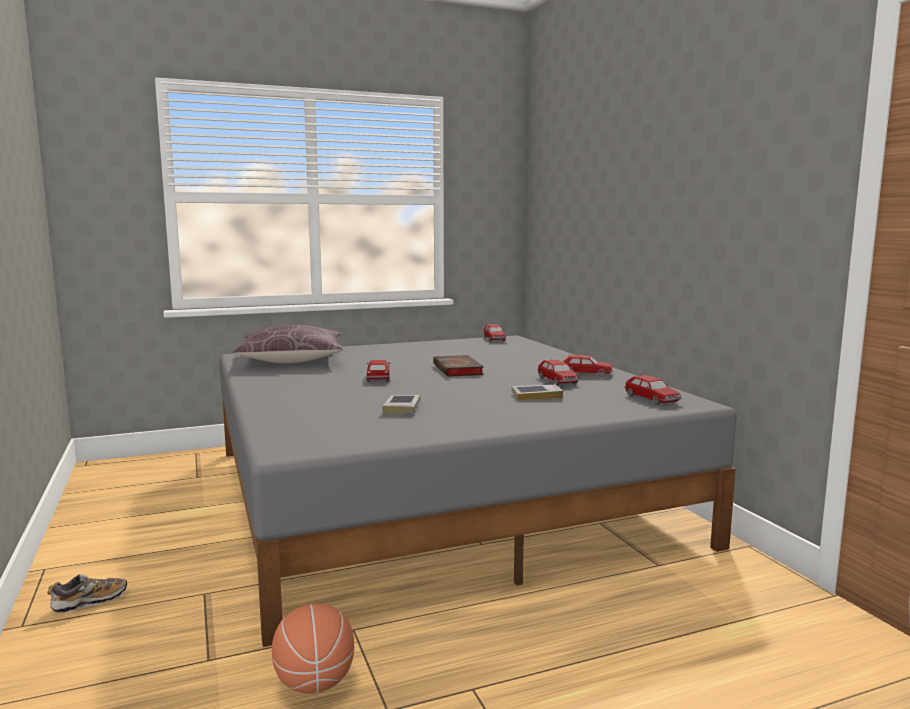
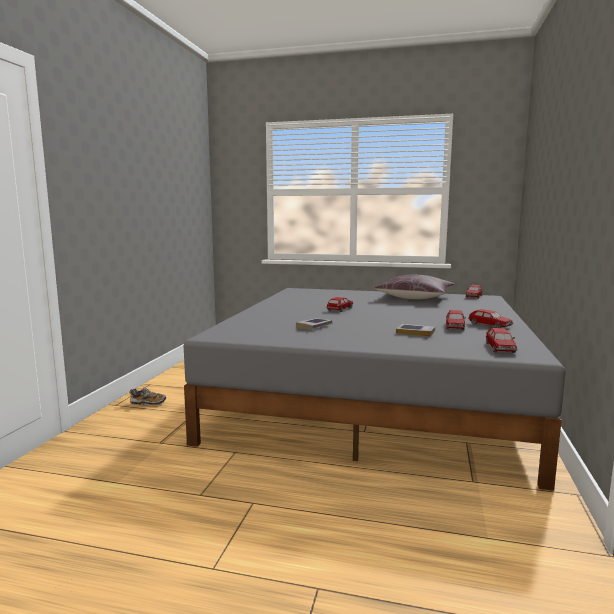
camera: 35 degrees right, 0 degrees up
(292, 360) = (314, 294): brown pillow -> brown pillow (415, 298)
(315, 683) = (186, 469): basketball -> none
(459, 370) = (400, 311): book -> none

